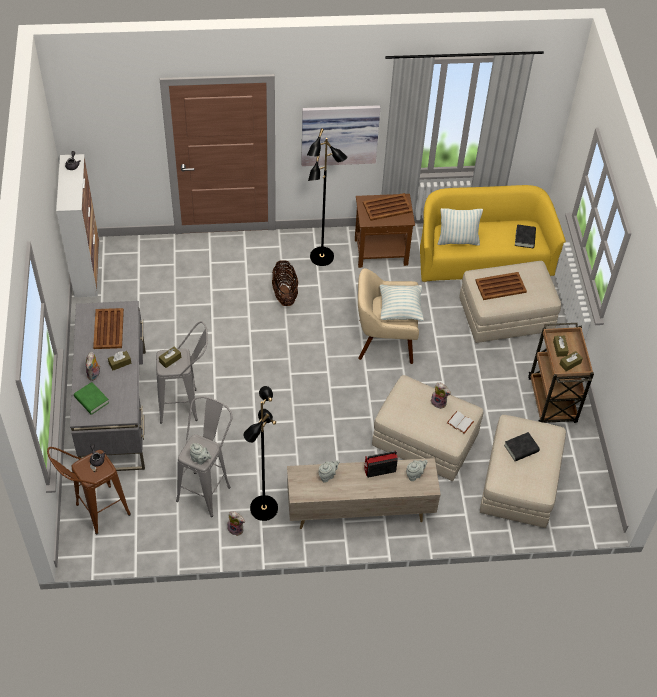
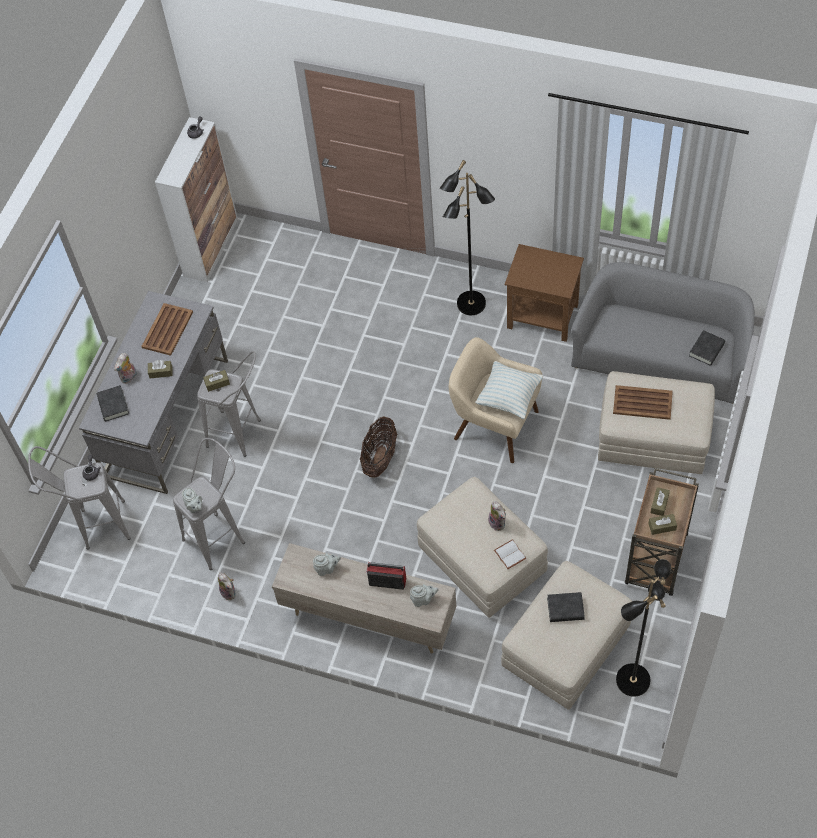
camera: 30 degrees right, 5 degrees up
(91, 400) = (113, 405): green book -> black book
(95, 514) = (96, 526): brown stool -> grey stool
(263, 508) = (268, 578): black floor lamp -> black floor lamp (632, 679)
(285, 293) = (408, 336): basket -> basket (380, 458)
(339, 133) = (503, 167): picture -> none
(388, 207) = (549, 268): brown tray -> none
(458, 240) = (622, 330): pillow -> none
(482, 257) = (661, 356): yellow sofa -> grey sofa

